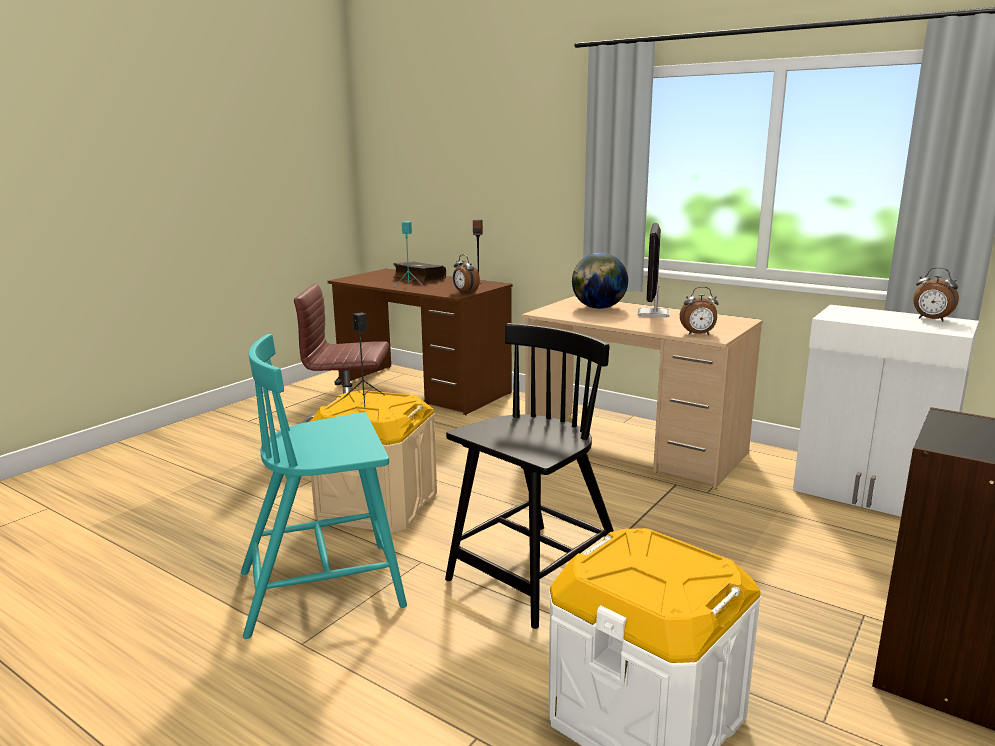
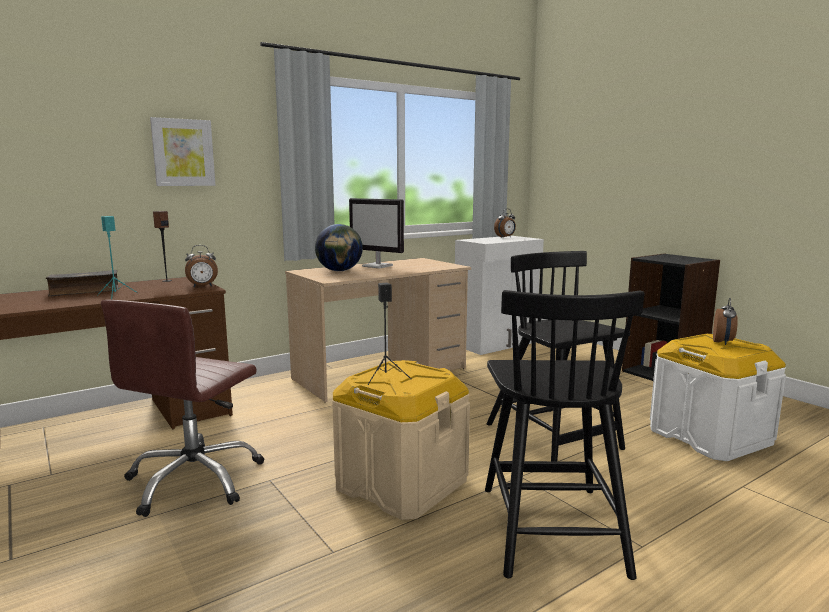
camera: 70 degrees left, 5 degrees down
(325, 588) = (551, 527): turquoise chair -> black chair
(514, 165) = (183, 152): none -> picture
(698, 334) = (445, 267): alarm clock -> alarm clock (723, 342)

